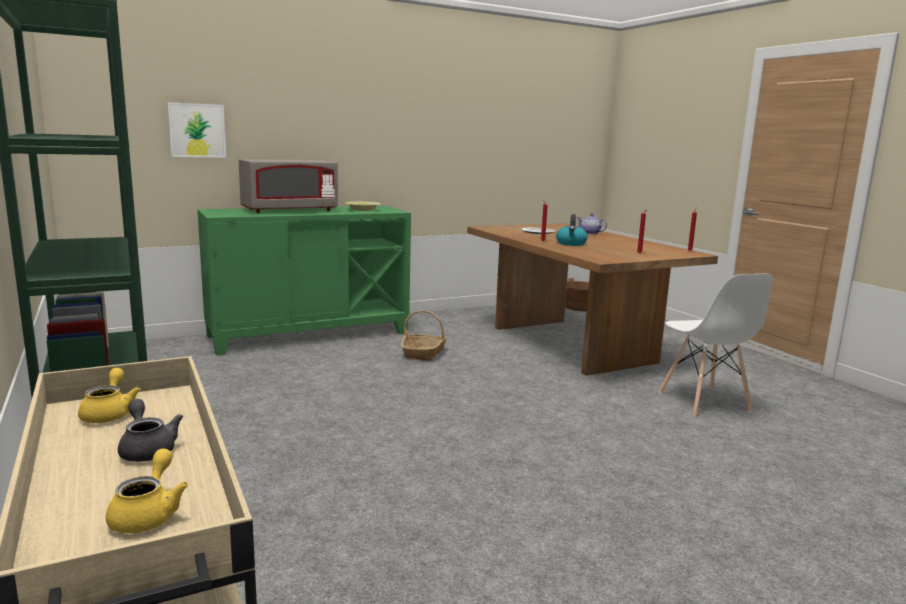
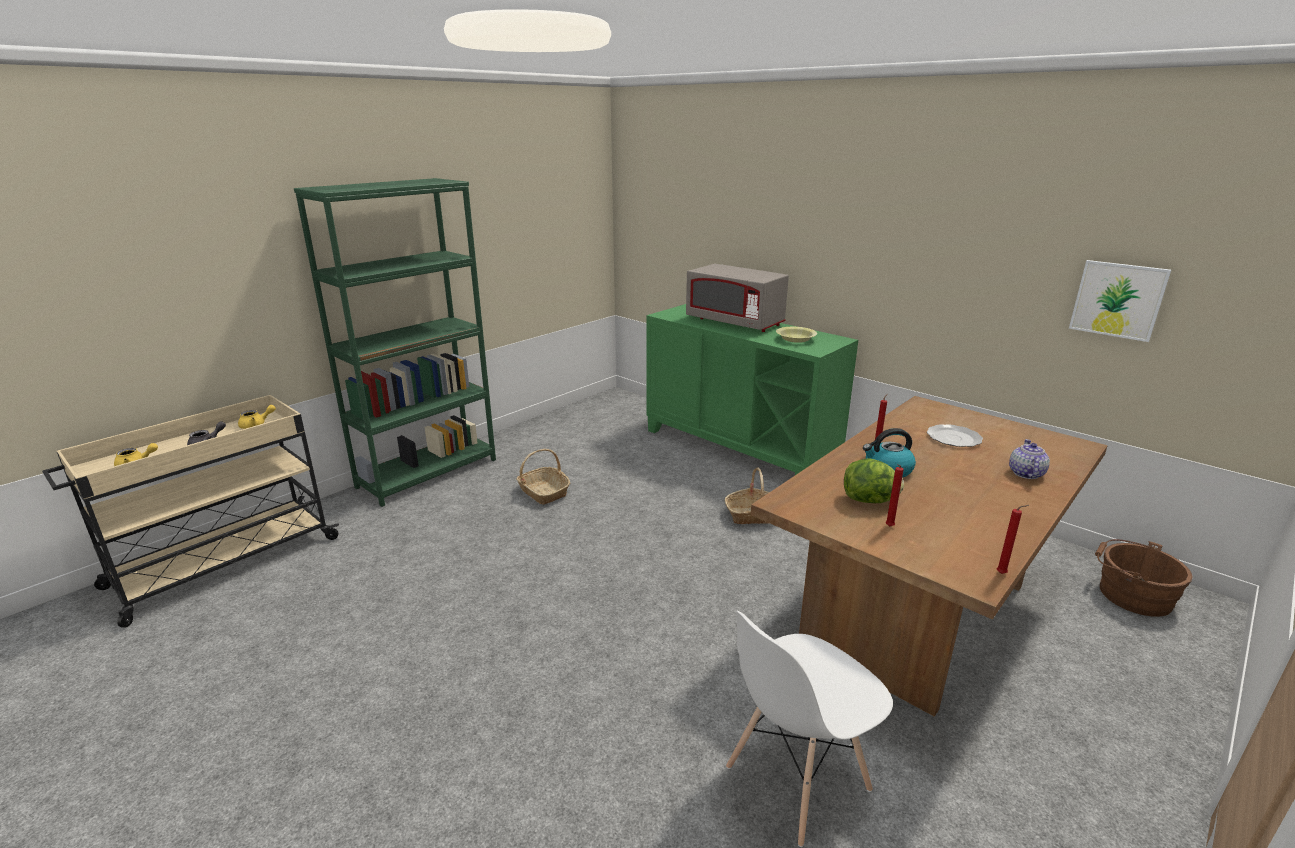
camera: 70 degrees right, 10 degrees up
(197, 130) = (697, 232): picture -> picture (1118, 300)
(275, 419) = (543, 492): none -> basket
(608, 251) = (870, 500): none -> lettuce

